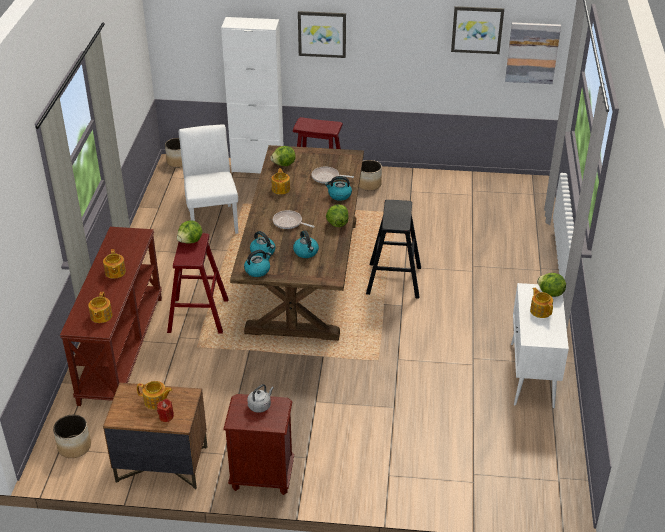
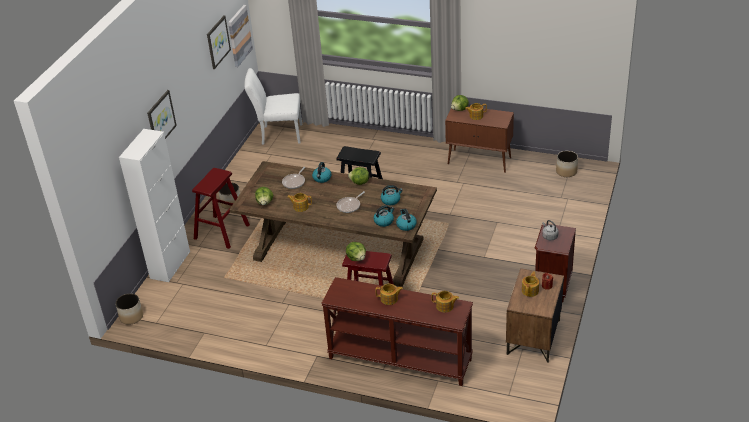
camera: 75 degrees left, 0 degrees up
(74, 446) = (508, 386): planter -> planter (566, 172)
(212, 218) = (238, 298): white chair -> white chair (278, 134)
(532, 376) = (480, 161): white cabinet -> brown cabinet

